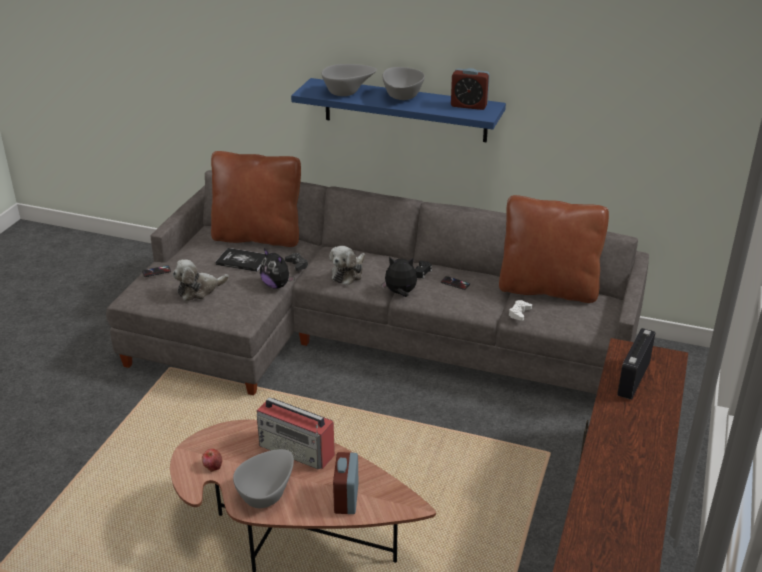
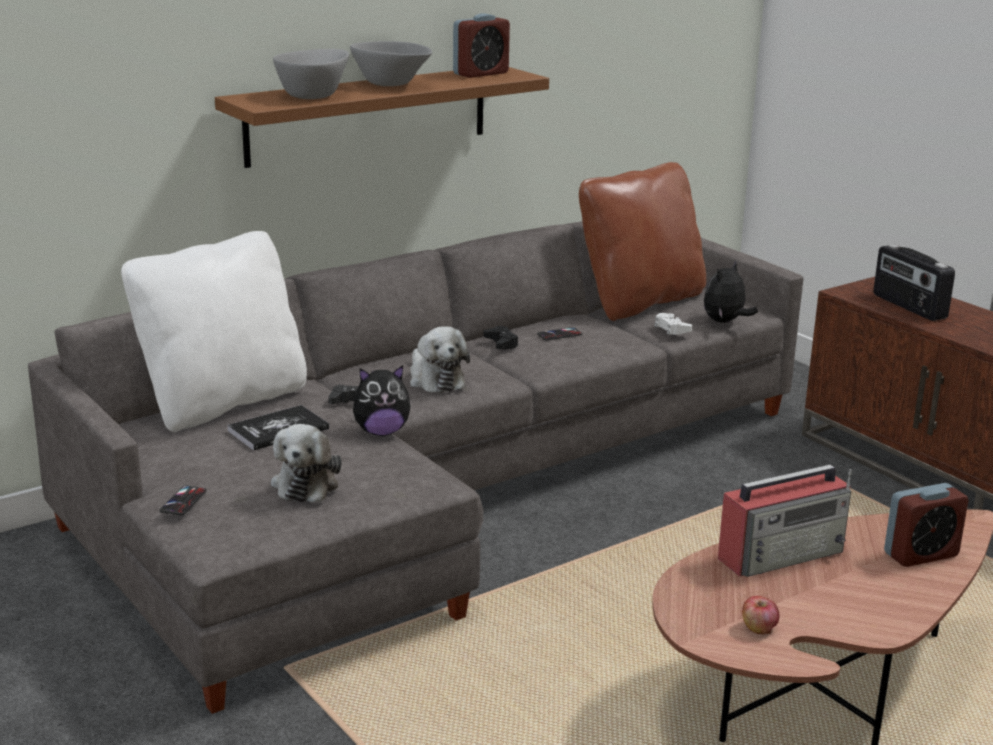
camera: 55 degrees left, 10 degrees down
(258, 237) = (223, 402): brown pillow -> white pillow
(266, 494) = (863, 606): grey bowl -> none
(346, 499) = (921, 554): alarm clock -> alarm clock turned 60 degrees counterclockwise
(400, 293) = (526, 371): plush toy -> plush toy (725, 322)
(405, 110) = (368, 115): blue shelf -> brown shelf

